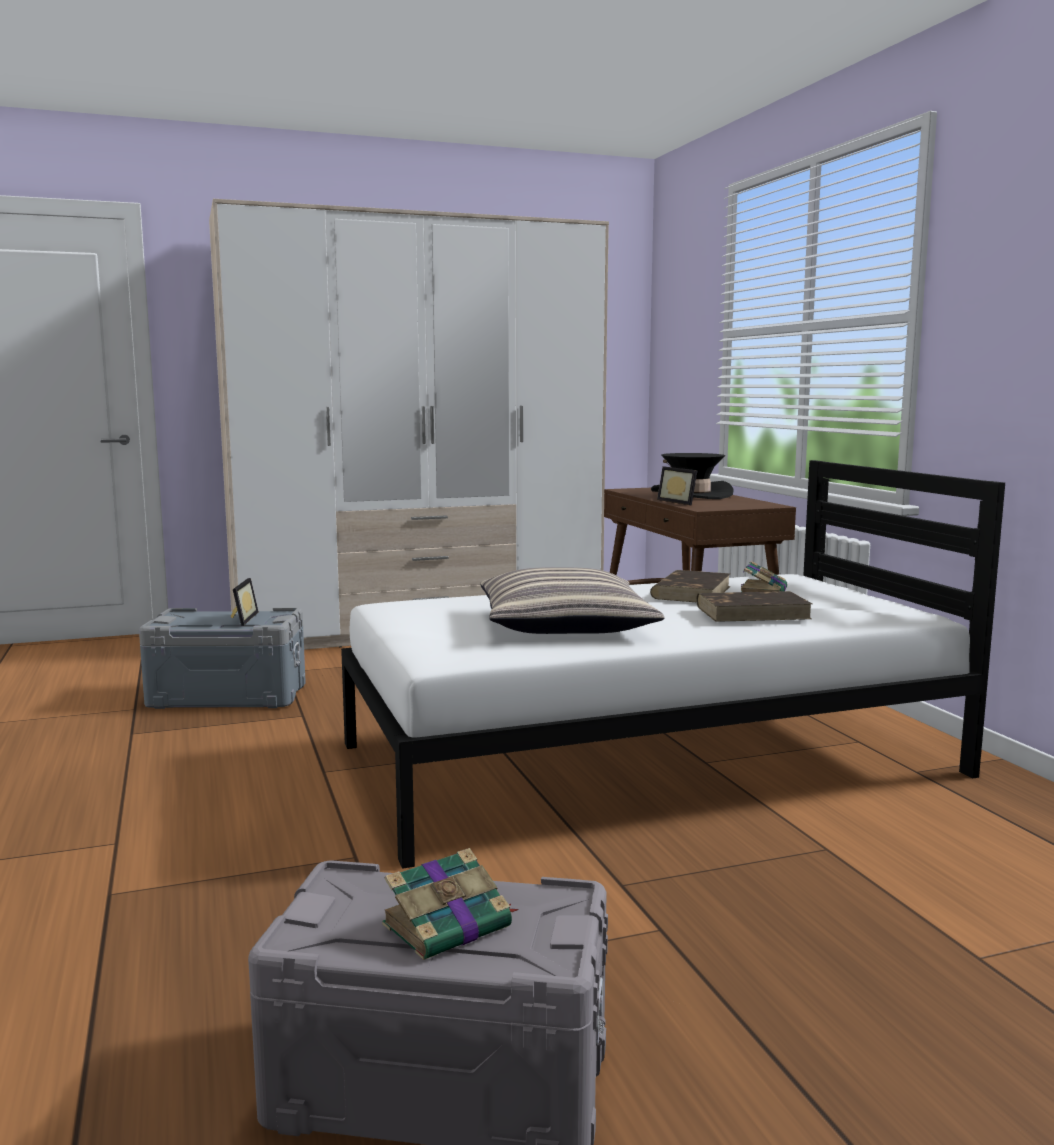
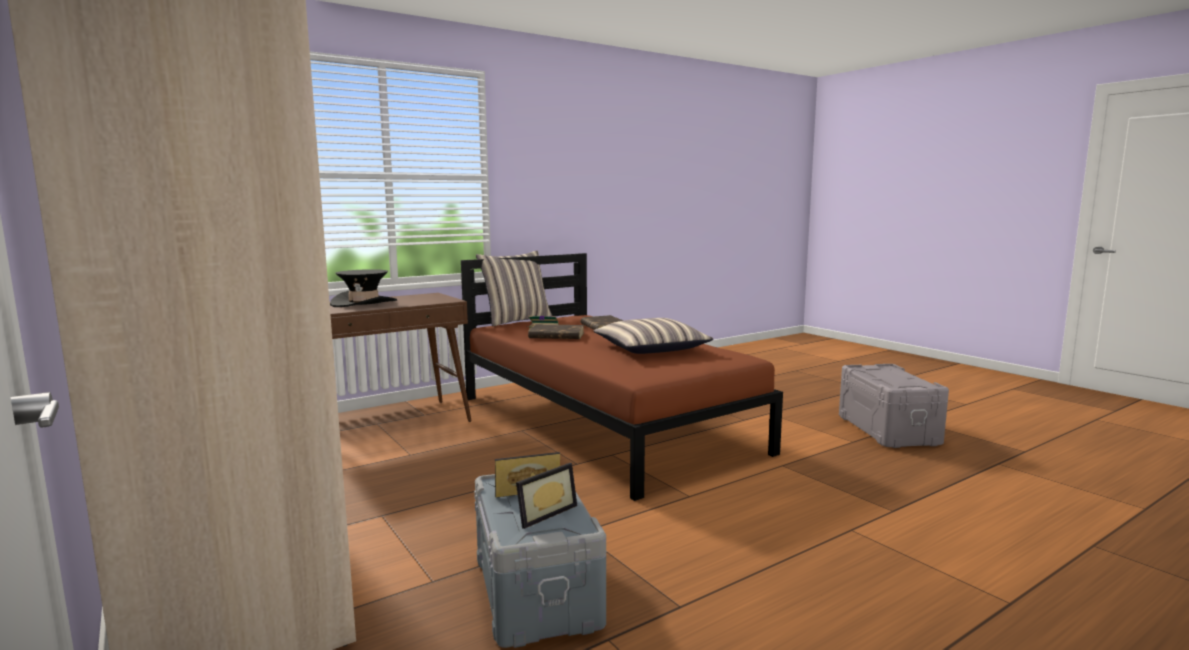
camera: 105 degrees left, 0 degrees up
(449, 925) = (891, 376): book -> none
(648, 760) = (604, 423): white bed -> brown bed
(680, 502) = (413, 303): picture frame -> picture frame (543, 513)
(859, 586) = (516, 320): none -> pillow

